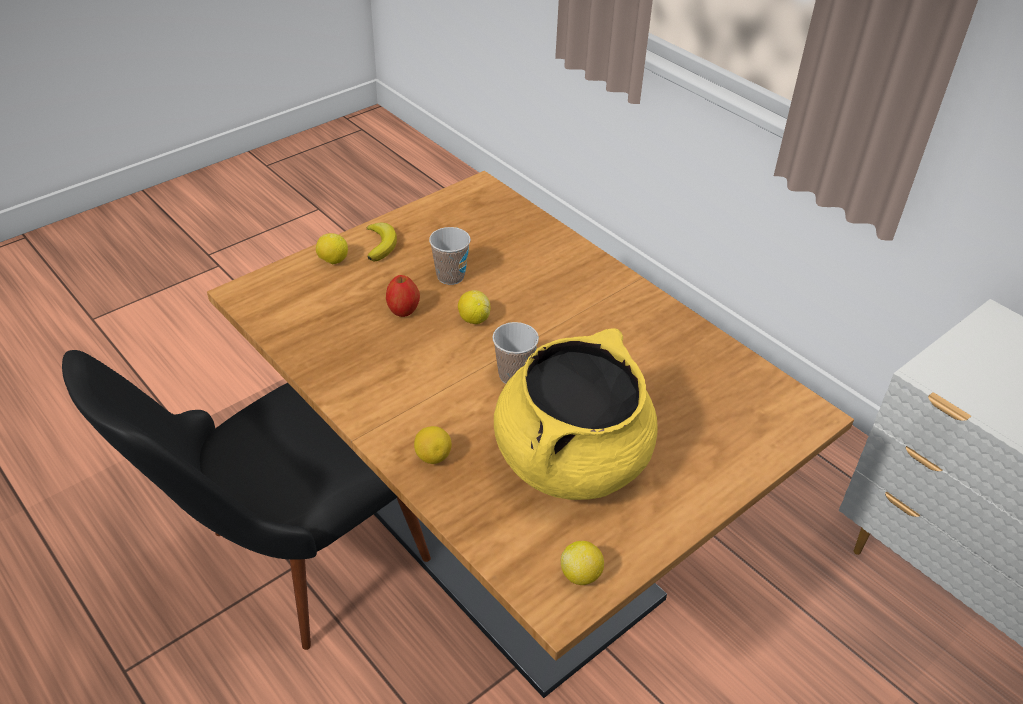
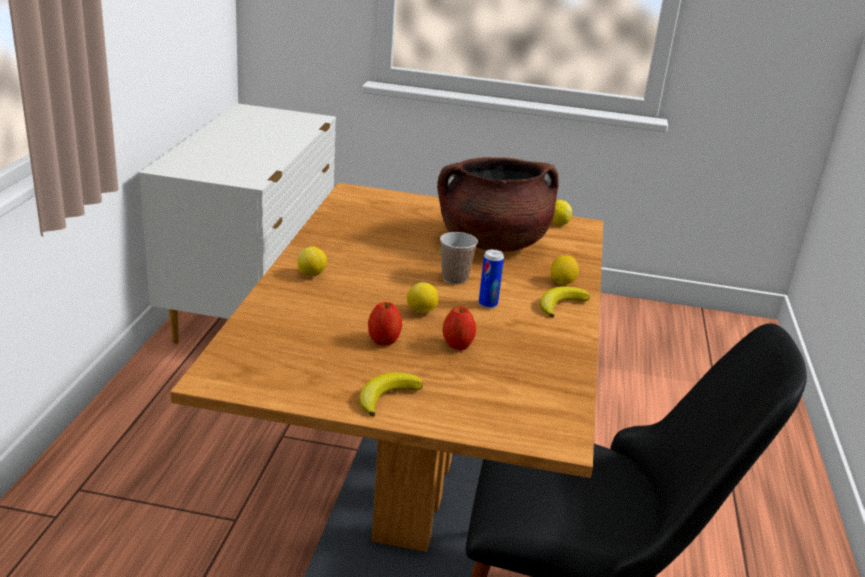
camera: 130 degrees left, 15 degrees down
(333, 261) = (448, 412): lemon -> lemon (312, 275)
(394, 421) = (560, 304): none -> banana
(446, 369) = (488, 304): none -> can
(450, 276) = (384, 340): cup -> apple
(571, 459) = (492, 243): yellow cooking pot -> brown cooking pot

